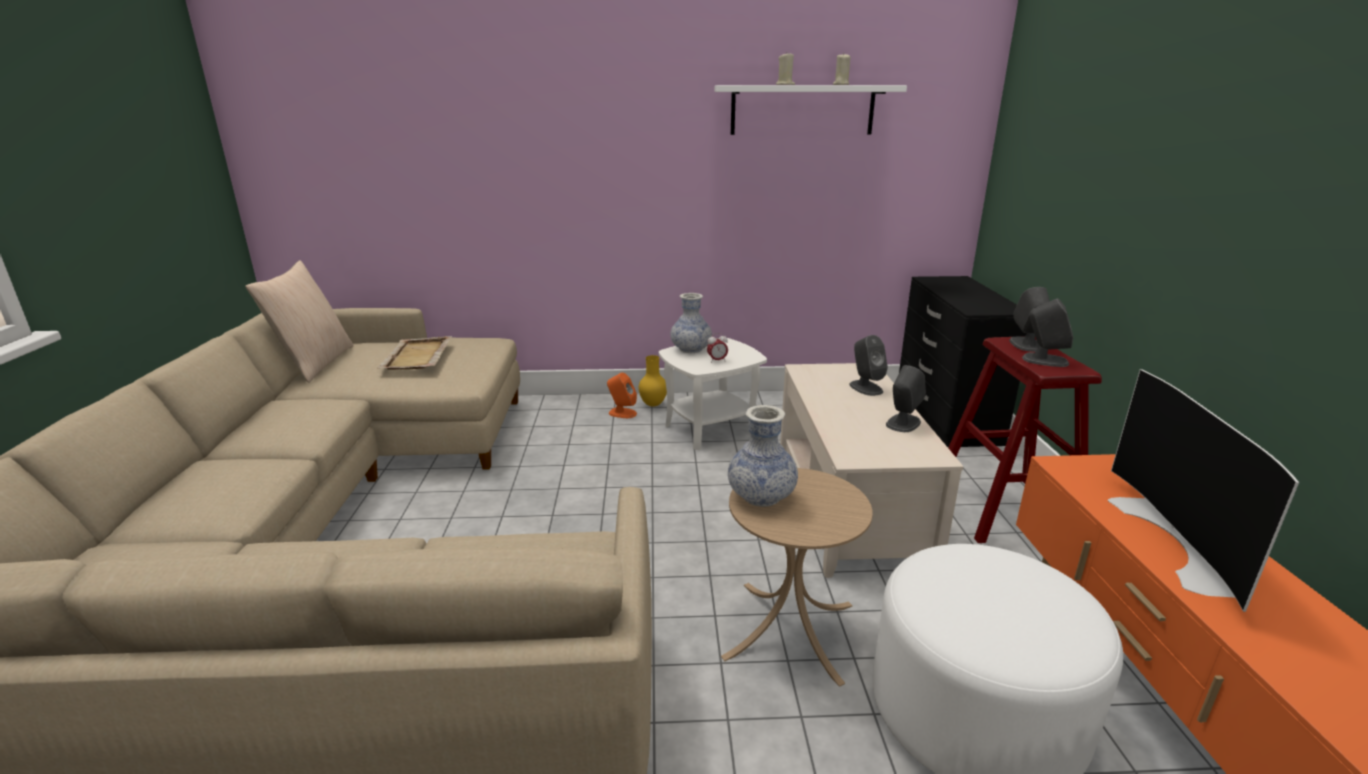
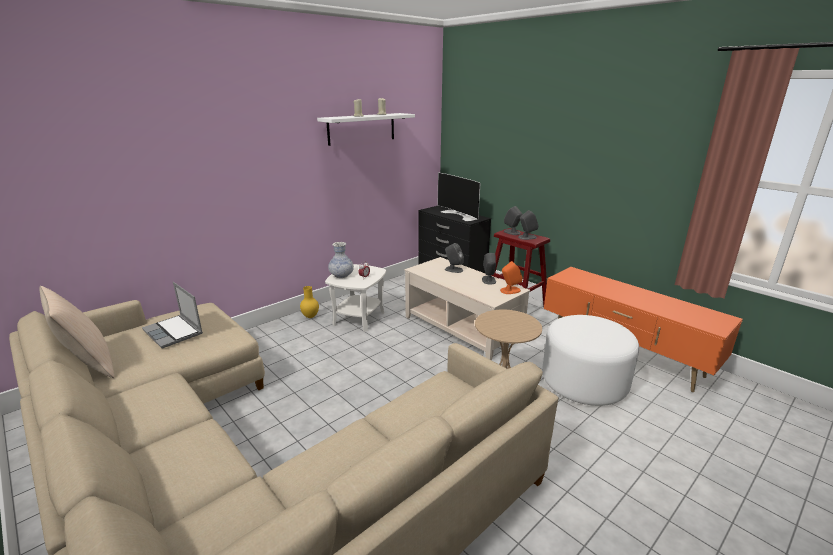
camera: 40 degrees left, 0 degrees up
(417, 356) = (174, 332): beige tray -> laptop
(622, 413) = (299, 327): orange speaker -> orange speaker (510, 290)
(761, 496) = (492, 328): vase -> none
(1181, 543) = (617, 291): television -> television (460, 215)

